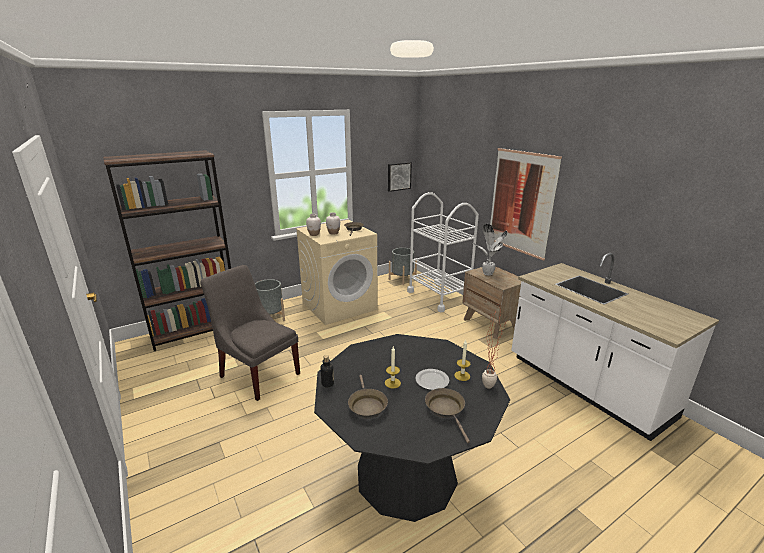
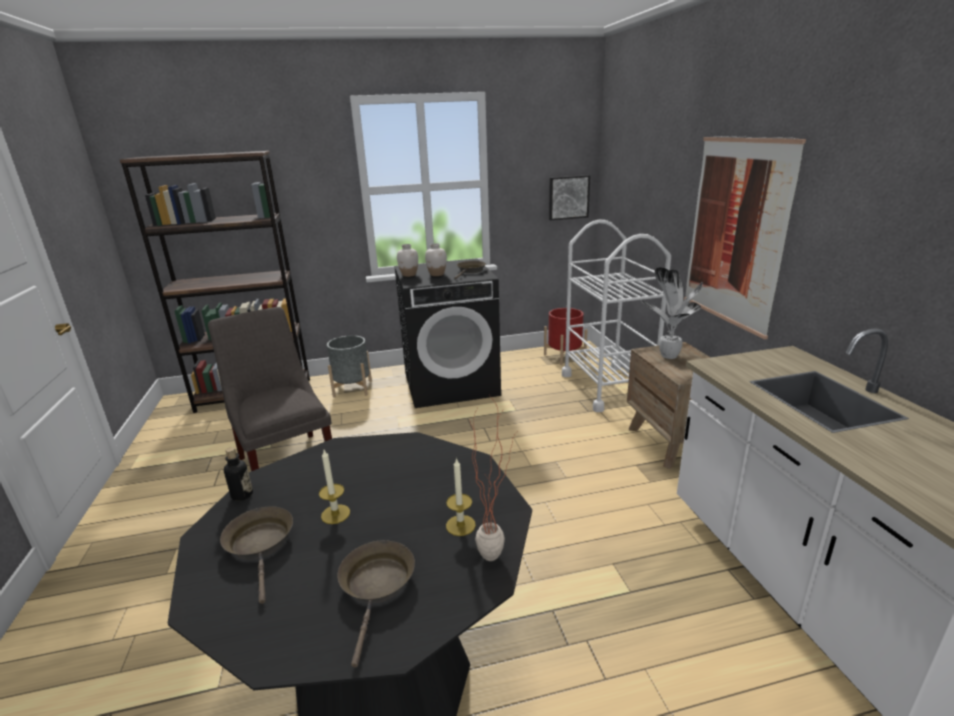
camera: 20 degrees right, 0 degrees up
(339, 306) = (451, 384): beige washing machine -> black washing machine
(366, 405) = (261, 545): brown frying pan -> brown frying pan turned 150 degrees clockwise
(402, 279) = (564, 356): grey planter -> red planter
(432, 381) = (401, 524): plate -> none

